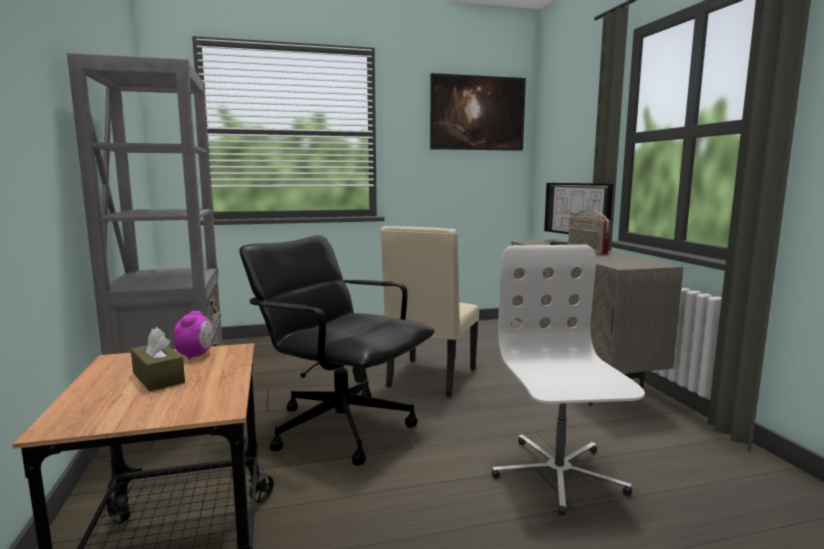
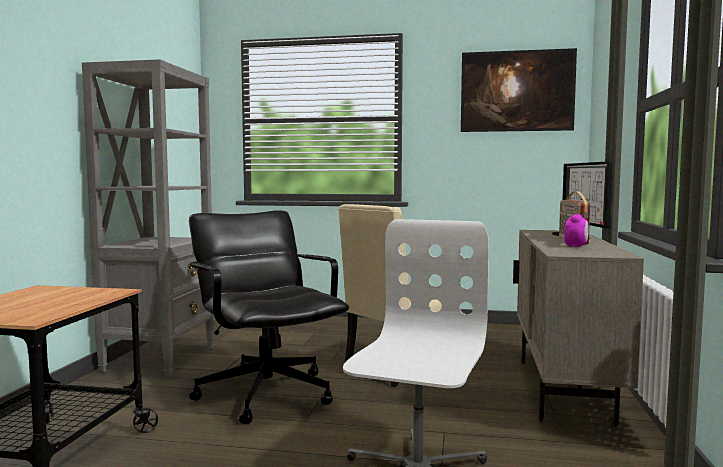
camera: 25 degrees right, 5 degrees down
(158, 378) = (38, 300): brown tissue box -> none
(196, 355) = (88, 291): alarm clock -> alarm clock (576, 246)

